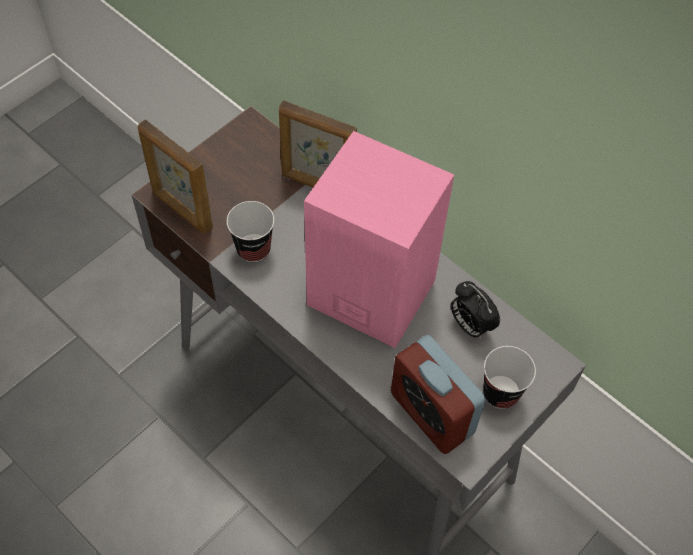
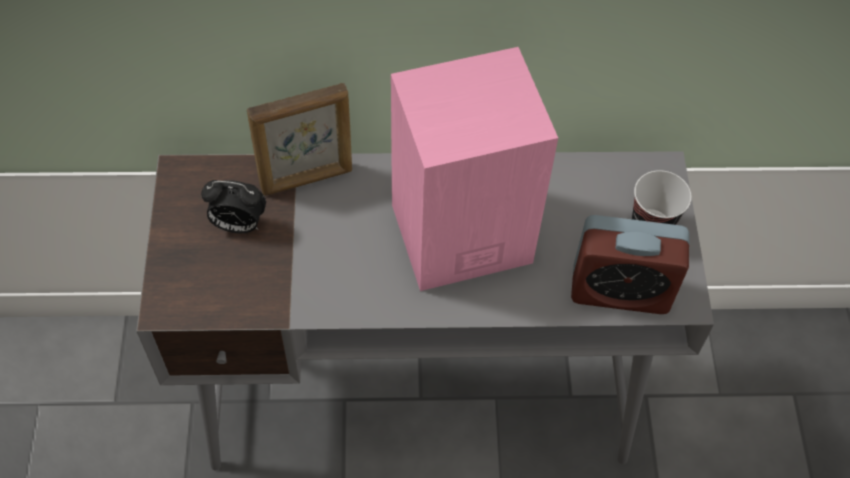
camera: 45 degrees left, 0 degrees up
(182, 210) = (207, 304): picture frame -> none
(253, 249) = (316, 282): cup -> none
(470, 325) = (568, 193): alarm clock -> alarm clock (238, 225)

